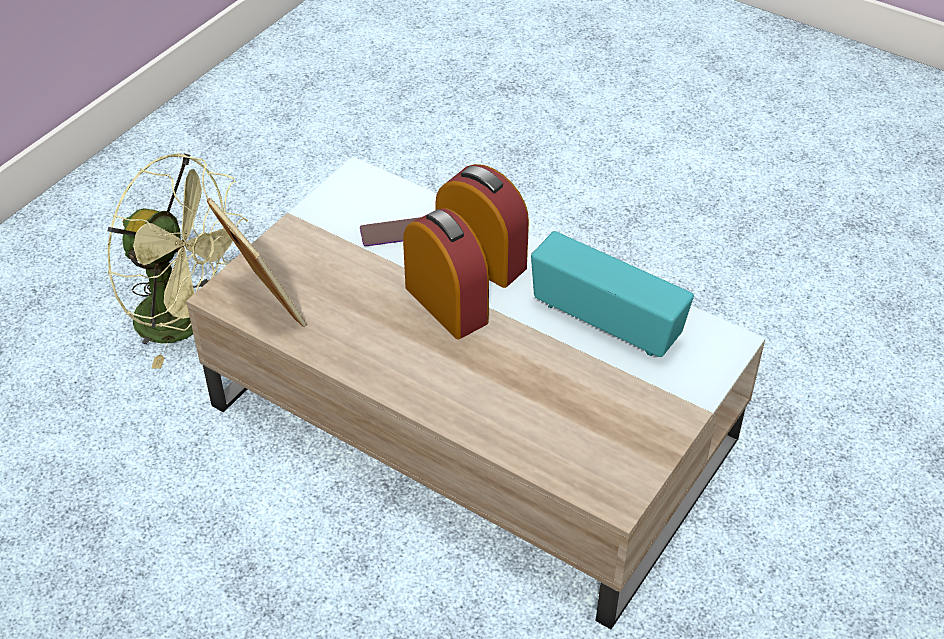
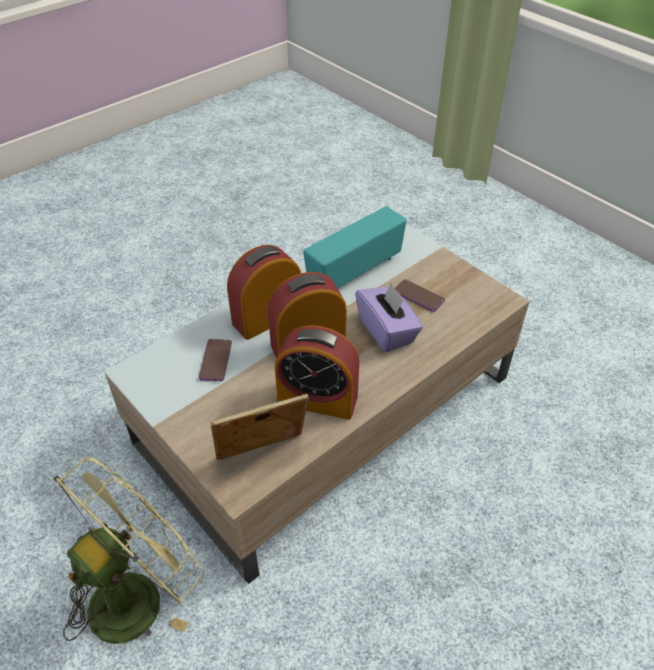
camera: 75 degrees left, 0 degrees up
(360, 331) = (317, 399): none -> alarm clock
(499, 375) = (387, 331): none -> purple tissue box
(582, 398) = (418, 296): none -> phone

